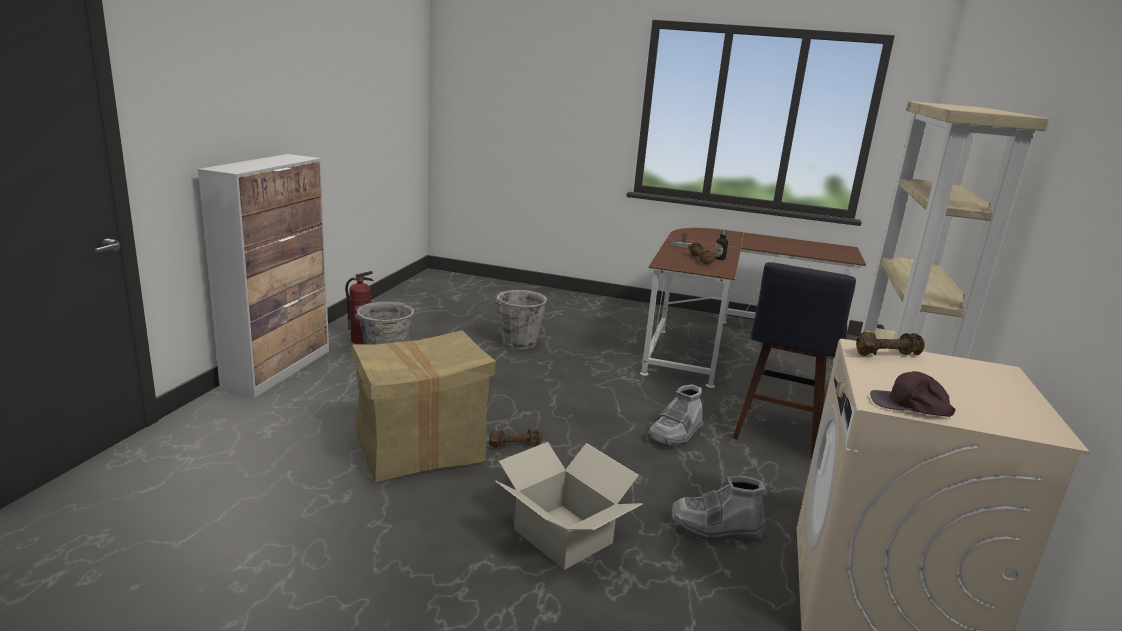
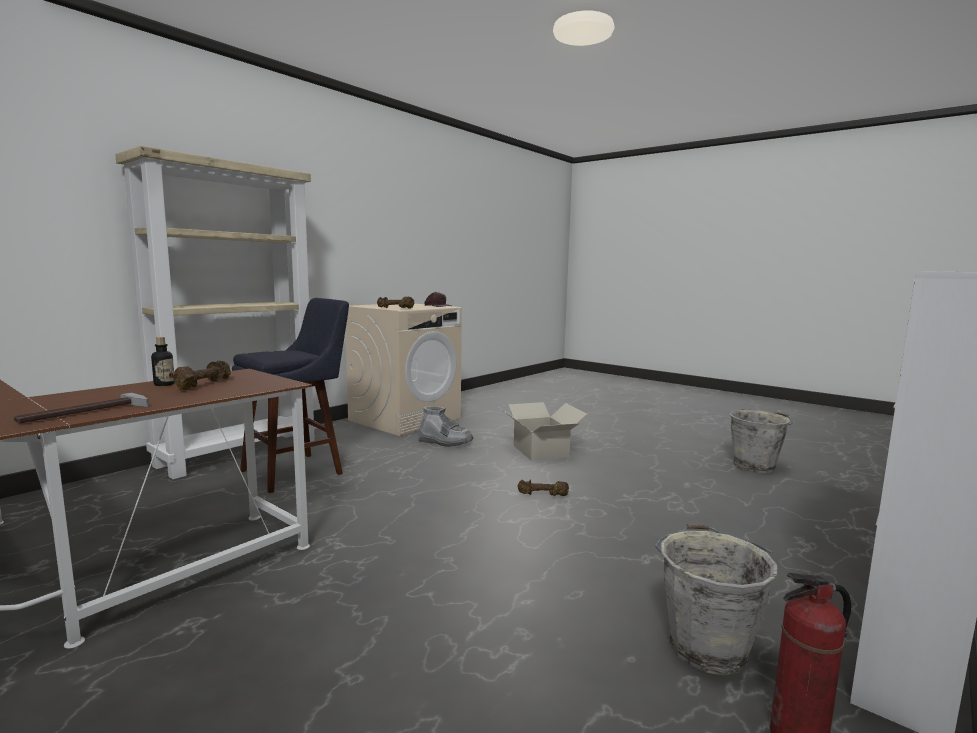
camera: 155 degrees left, 10 degrees down
(420, 448) = (632, 505): cardboard box -> none
(518, 343) = (427, 657): grey bucket -> grey bucket (755, 466)
(675, 435) = (387, 482): grey boot -> none

